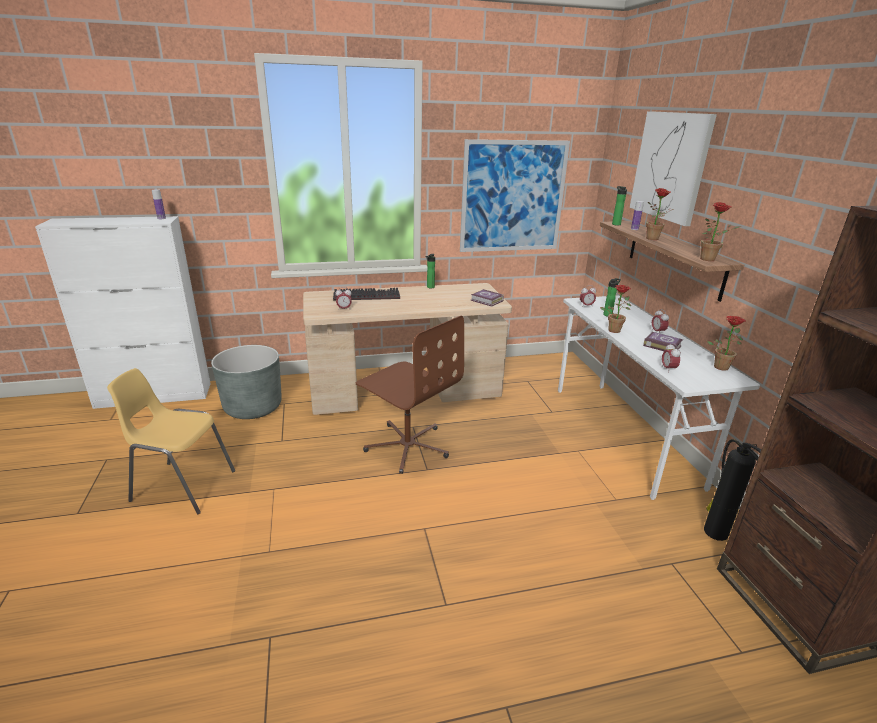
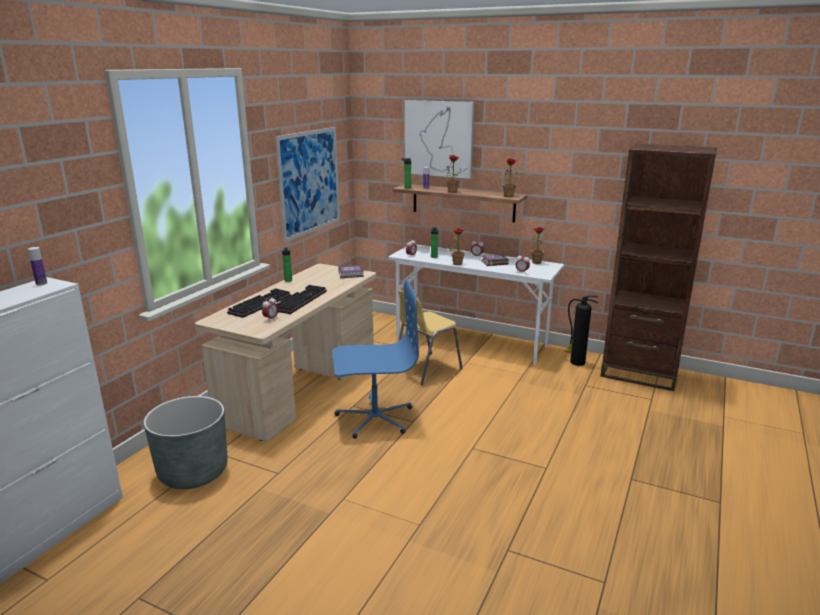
camera: 50 degrees left, 5 degrees down
(183, 486) = (268, 551): yellow chair -> yellow chair (426, 369)
(396, 304) = (300, 300): none -> keyboard
(407, 446) = (374, 418): brown office chair -> blue office chair

